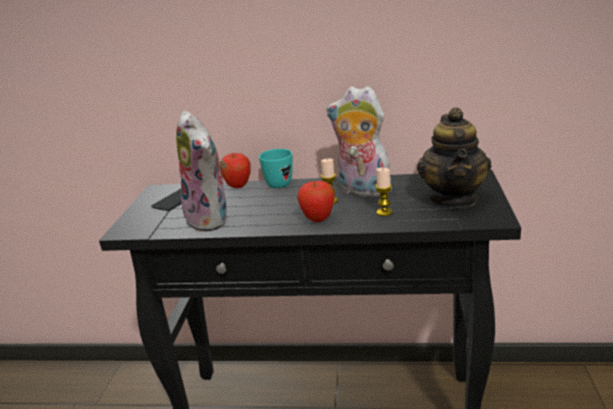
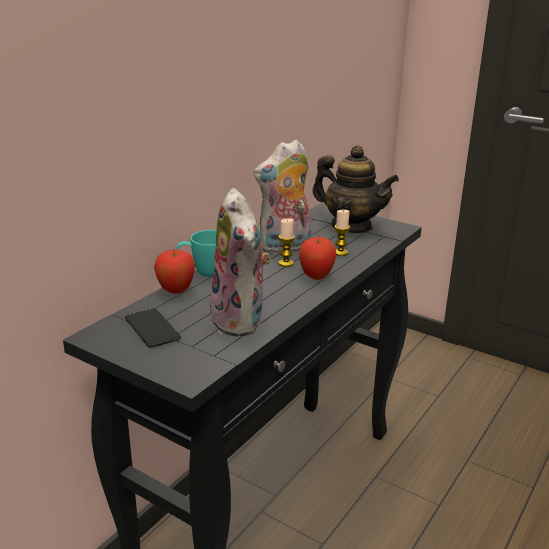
camera: 65 degrees left, 0 degrees up
(212, 219) = (241, 321): plush toy -> plush toy turned 75 degrees clockwise

